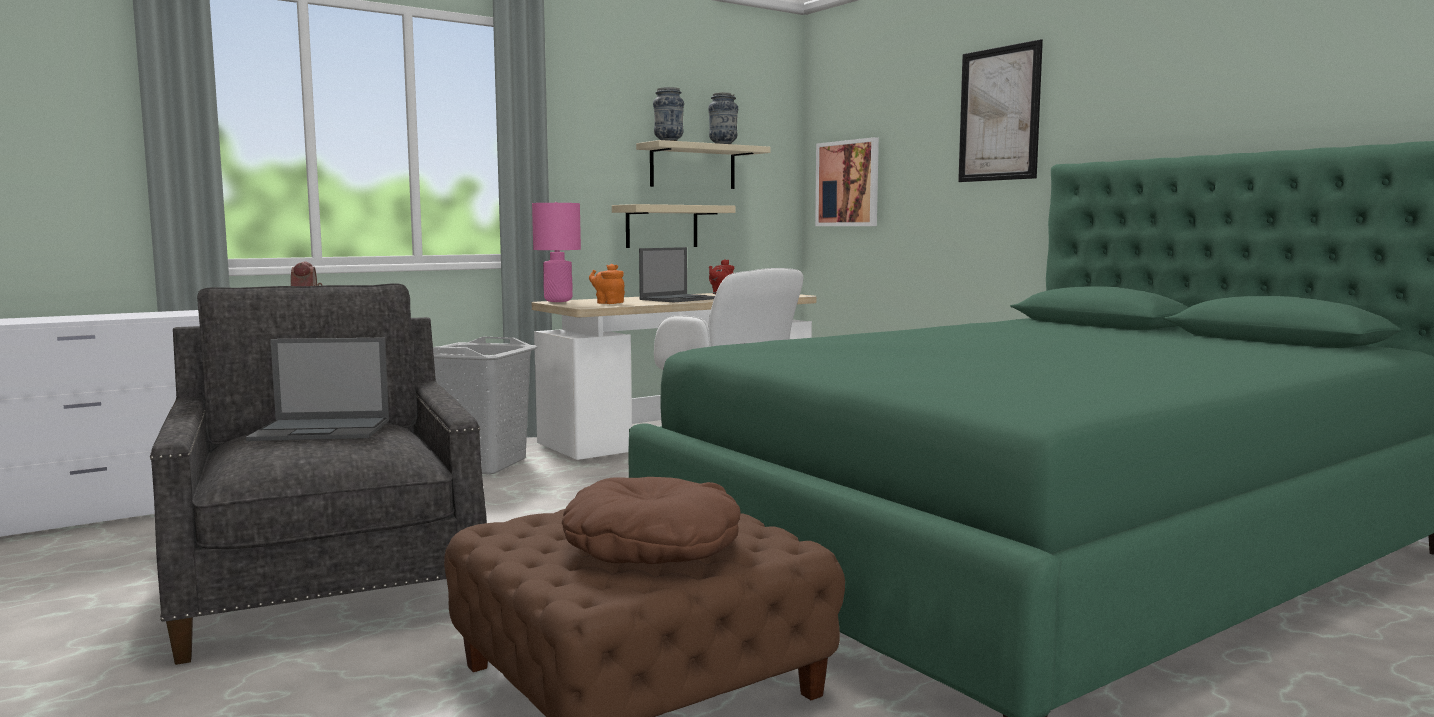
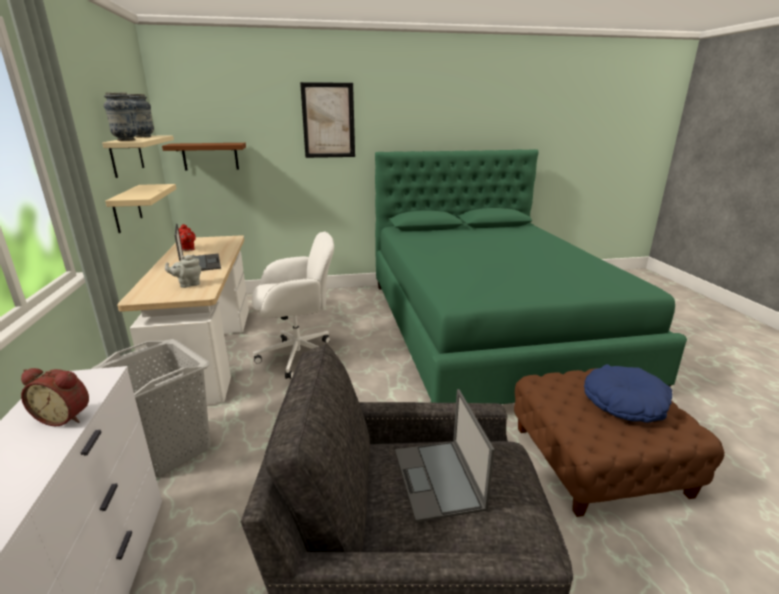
camera: 65 degrees left, 15 degrees up
(323, 430) = (438, 480): laptop -> laptop turned 150 degrees clockwise
(558, 302) = (143, 296): pink table lamp -> none
(608, 303) = (188, 284): orange teapot -> grey teapot
(654, 547) = (623, 403): brown pillow -> blue pillow
(848, 183) = (210, 156): picture -> brown shelf

